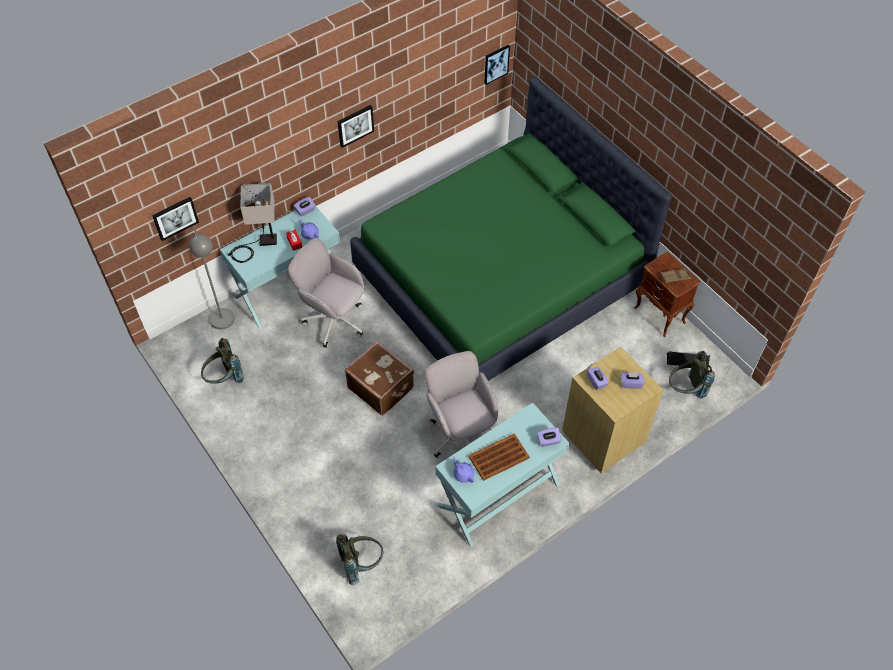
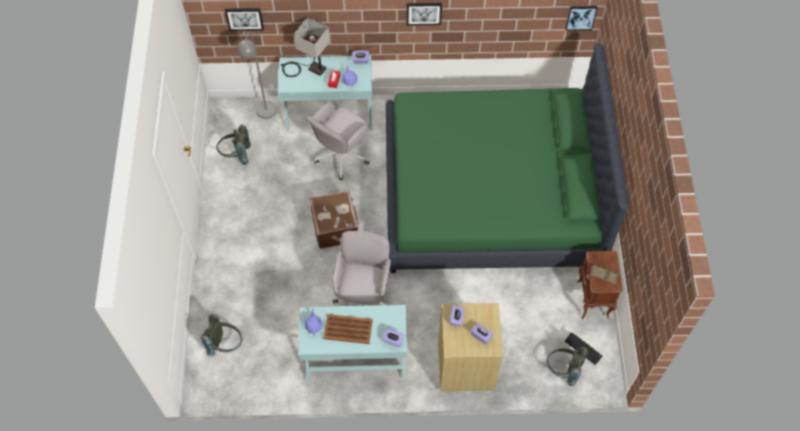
camera: 35 degrees right, 5 degrees up
(334, 321) = (341, 157): grey office chair -> grey office chair turned 120 degrees counterclockwise

